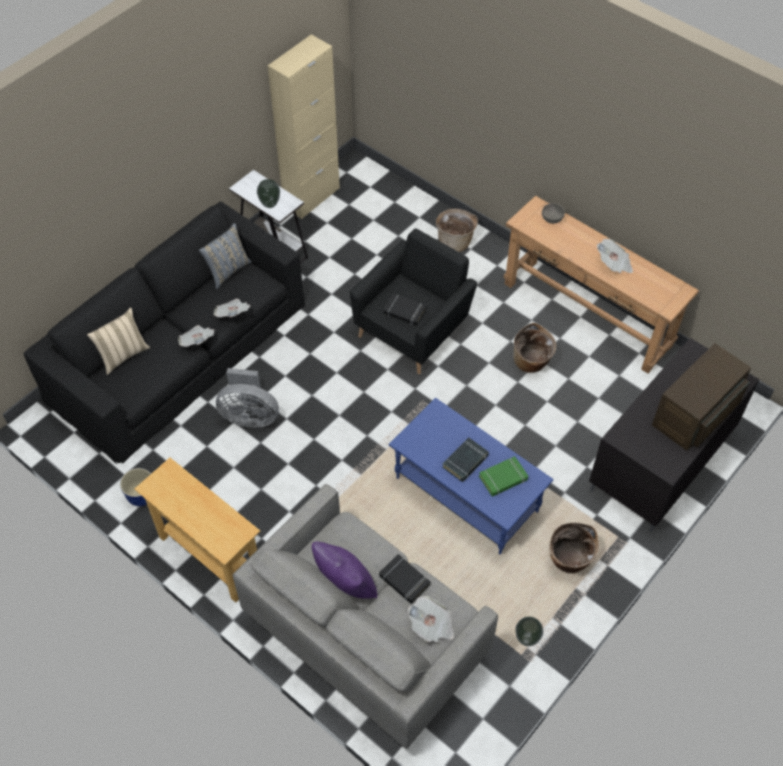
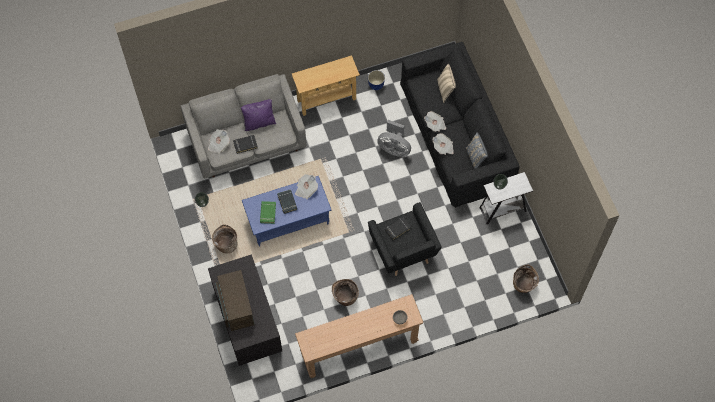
camera: 120 degrees right, 10 degrees up
(250, 416) = (394, 148): grey fan -> grey fan turned 105 degrees counterclockwise
(311, 197) = (534, 249): beige cabinet -> none
(455, 241) = (454, 309): basket -> basket (523, 285)
(614, 264) = (348, 330): newspaper -> newspaper (306, 189)

